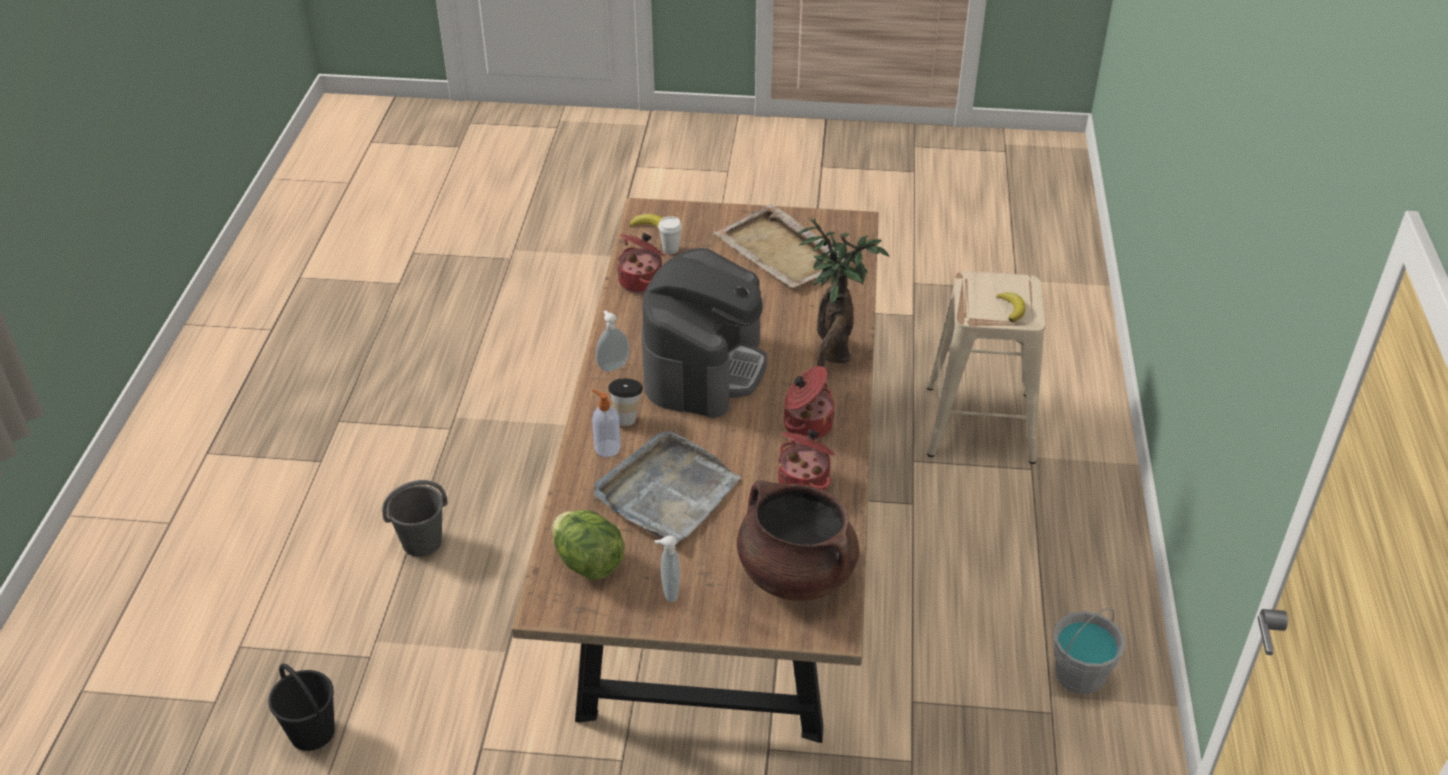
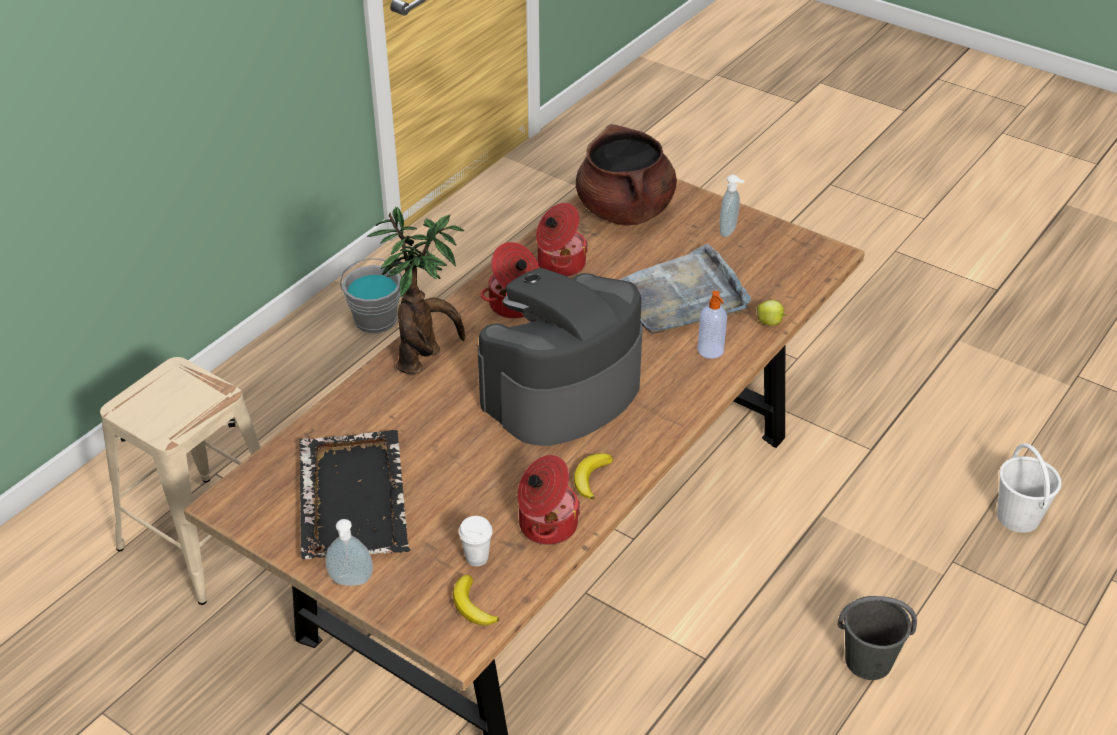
camera: 150 degrees left, 0 degrees up
(312, 731) = (1018, 517): black bucket -> white bucket
(568, 497) = (770, 323): none -> apple
(588, 563) = (781, 270): lettuce -> none
(612, 366) = (652, 429): soap dispenser -> soap dispenser (351, 582)
(627, 417) = (673, 372): cup -> none
(782, 252) = (353, 497): beige tray -> black tray
(1012, 308) = (174, 386): banana -> banana (591, 478)

